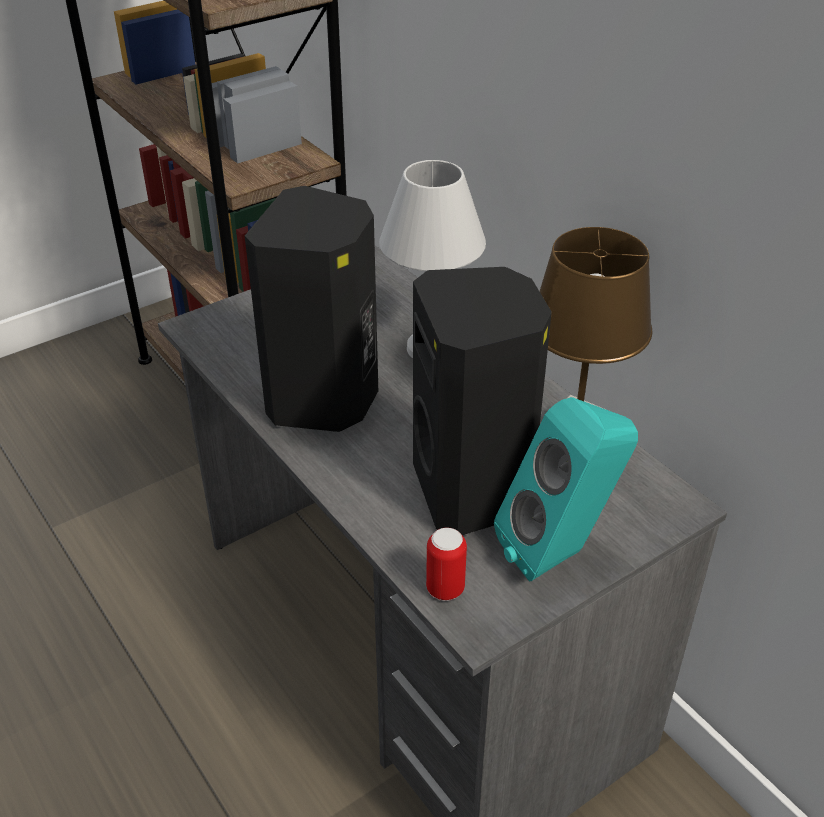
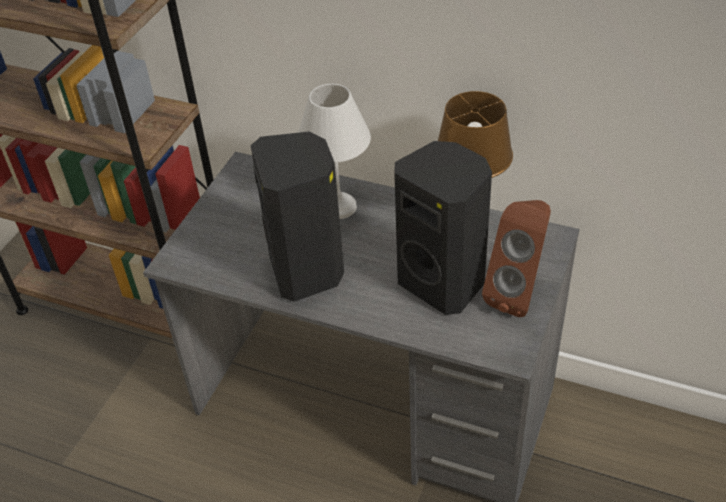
camera: 30 degrees left, 5 degrees up
(445, 589) = (478, 345): can -> none
(560, 552) = (518, 293): turquoise speaker -> brown speaker

